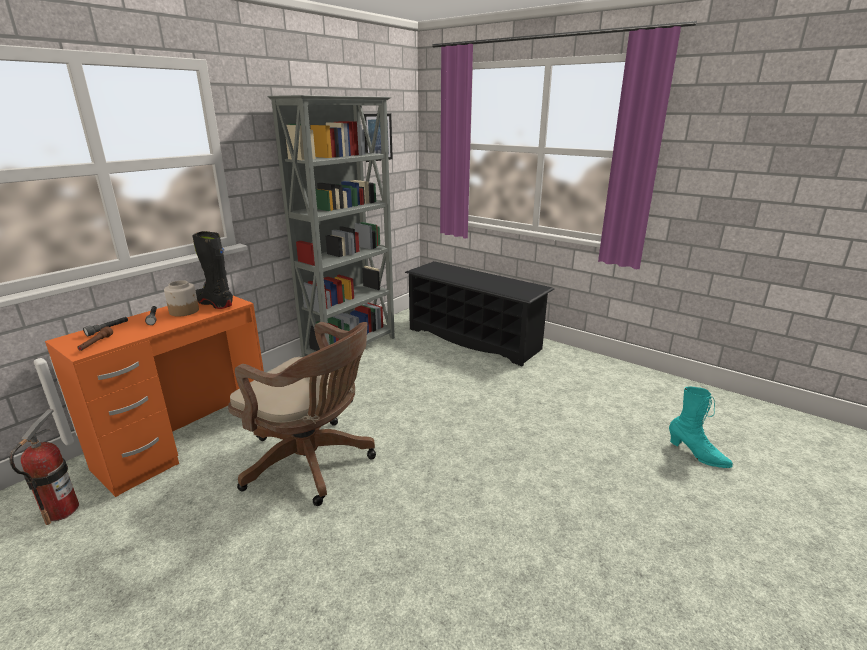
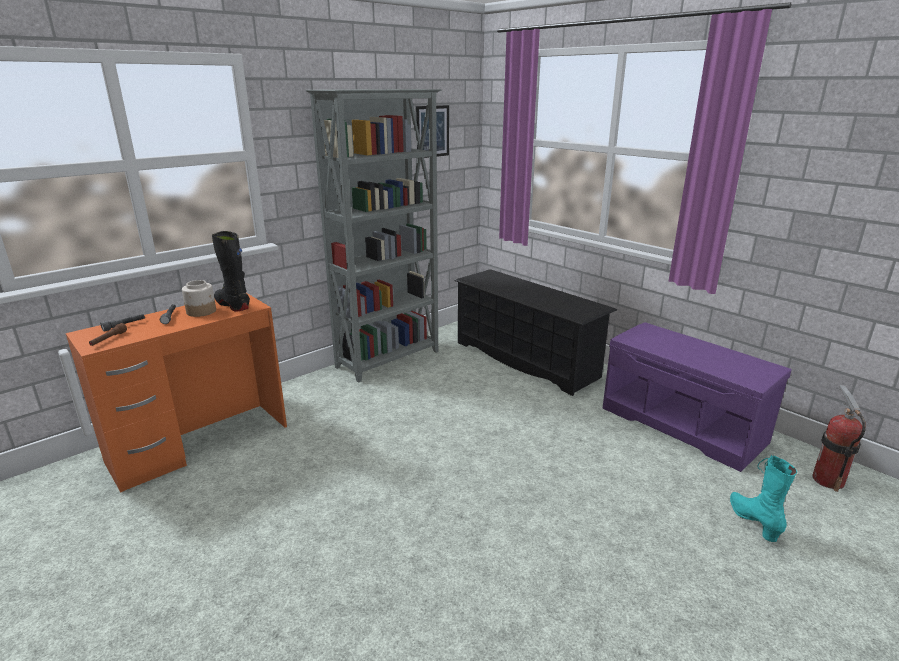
camera: 10 degrees right, 0 degrees up
(61, 510) = (70, 499): fire extinguisher -> fire extinguisher (828, 480)
(313, 463) = (315, 481): brown office chair -> none
(620, 382) = (684, 425): none -> purple bench
(697, 455) = (753, 522): turquoise boot -> turquoise boot turned 150 degrees counterclockwise

